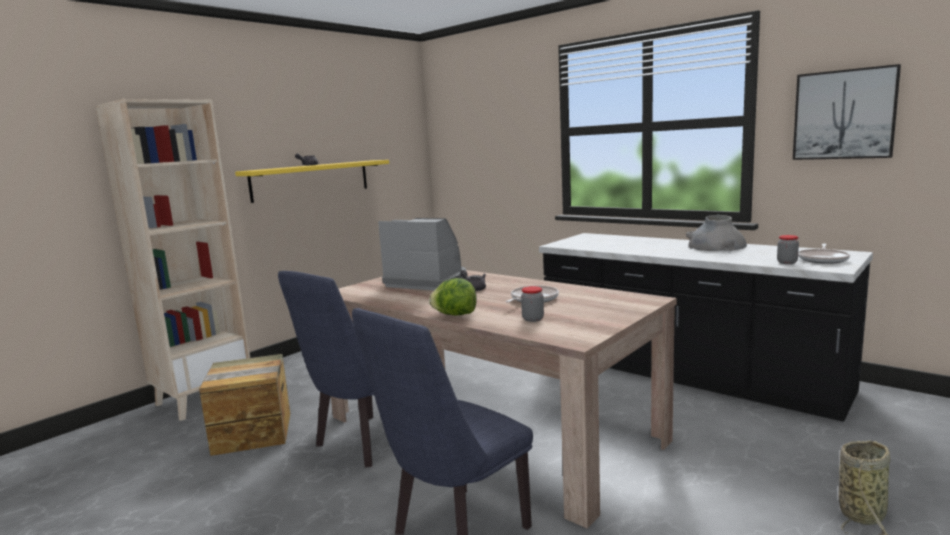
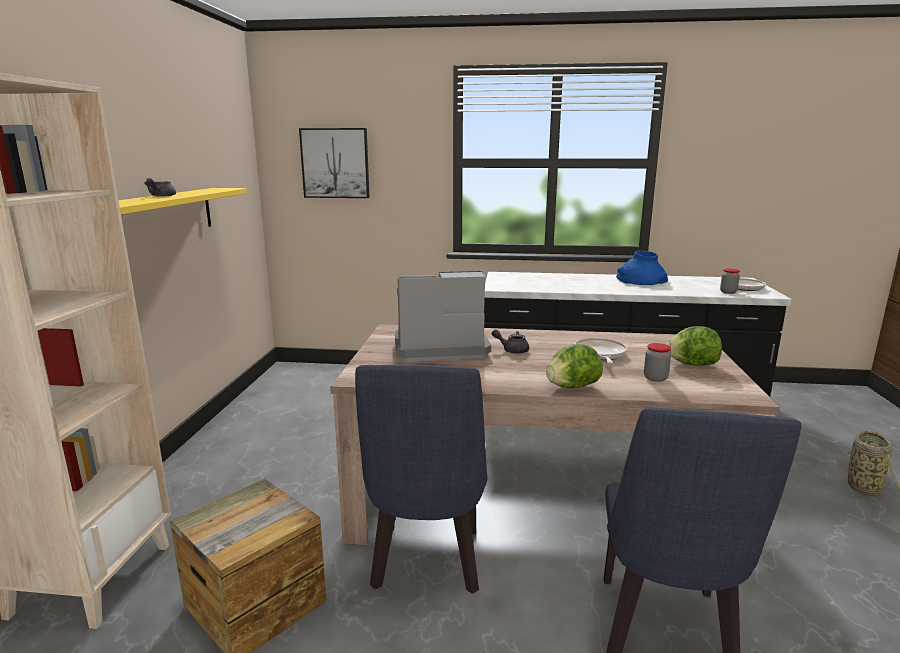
camera: 35 degrees left, 5 degrees up
(593, 315) = (692, 364): none -> lettuce
(716, 247) = (641, 280): grey vase -> blue vase
(844, 114) = (729, 164): picture -> picture (335, 163)

